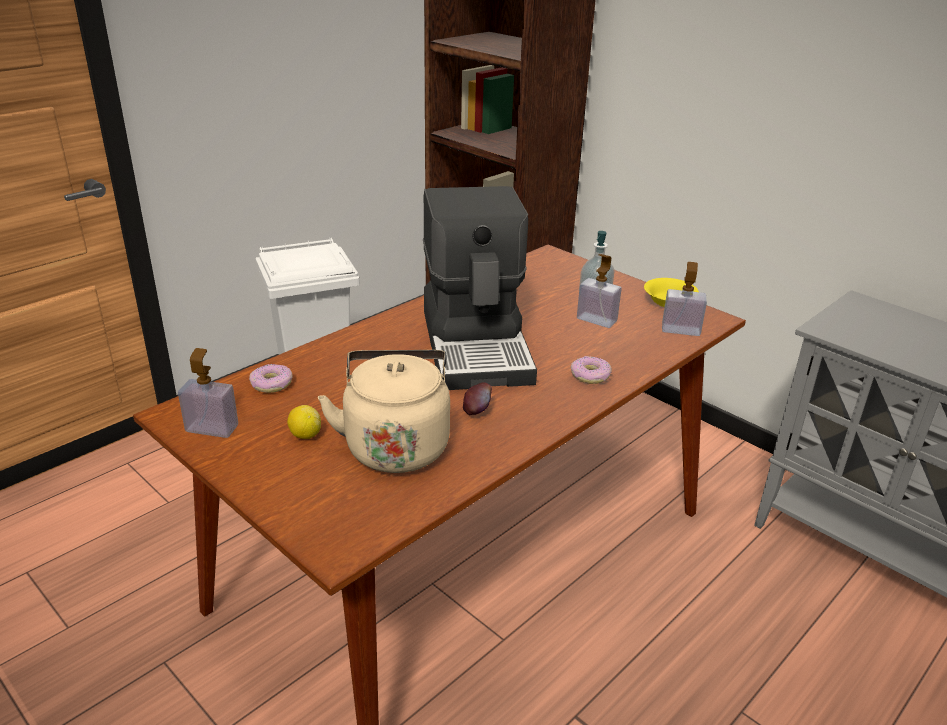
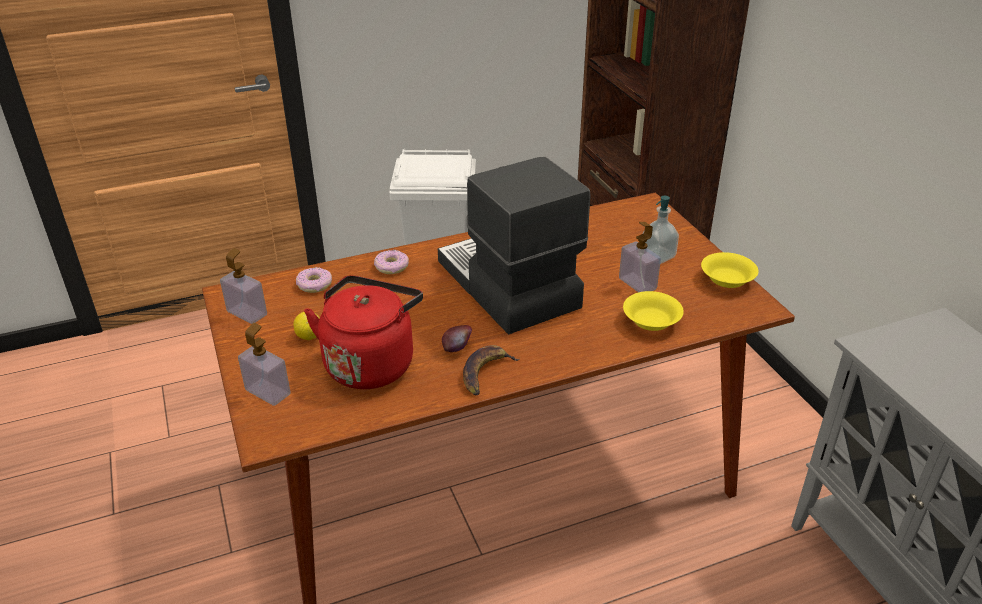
camera: 25 degrees right, 5 degrees up
(396, 444) = (371, 362): beige kettle -> red kettle
(478, 345) = (506, 286): coffee machine -> coffee machine turned 135 degrees clockwise
(522, 426) = (485, 373): none -> banana
(590, 376) = (585, 339): donut -> donut (391, 267)
(636, 348) = (652, 322): none -> yellow bowl
(680, 330) = (714, 312): soap dispenser -> soap dispenser (268, 392)

